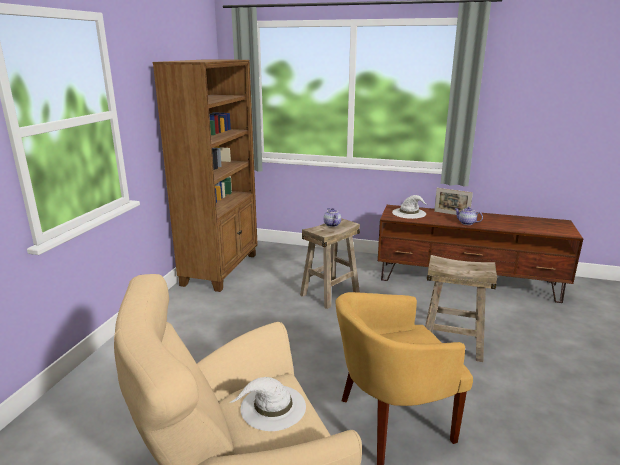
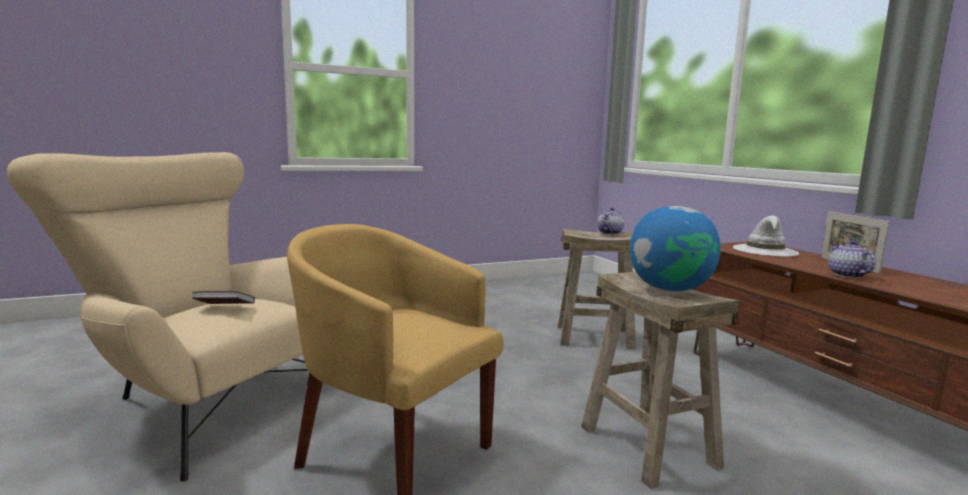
camera: 50 degrees right, 10 degrees down
(221, 269) = (530, 286): brown bookcase -> none
(272, 407) = (224, 308): white hat -> book
(464, 266) = (670, 289): none -> globe

